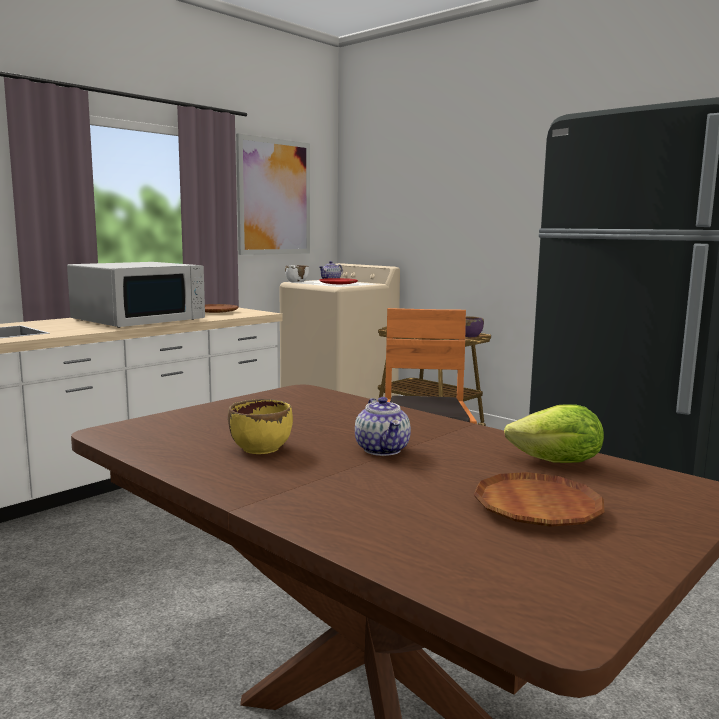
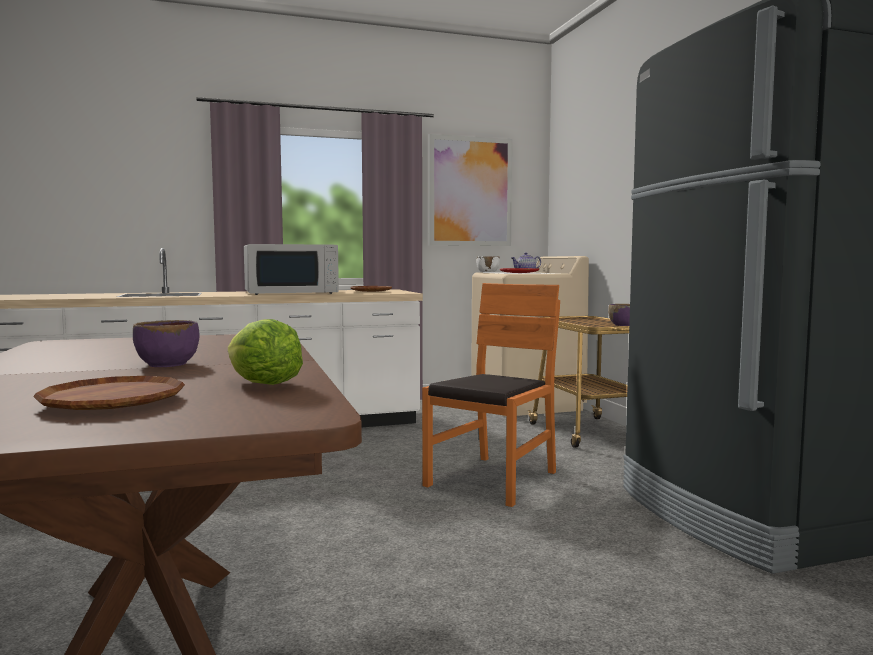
camera: 30 degrees right, 5 degrees down
(261, 448) = (96, 356): yellow bowl -> none
(383, 450) = (168, 364): teapot -> purple bowl

